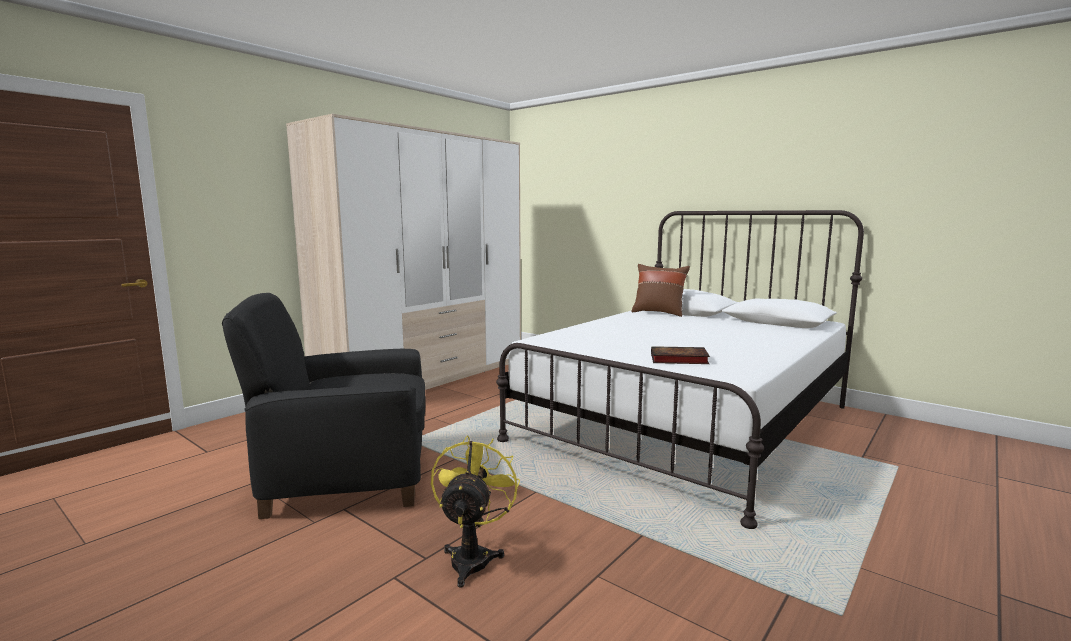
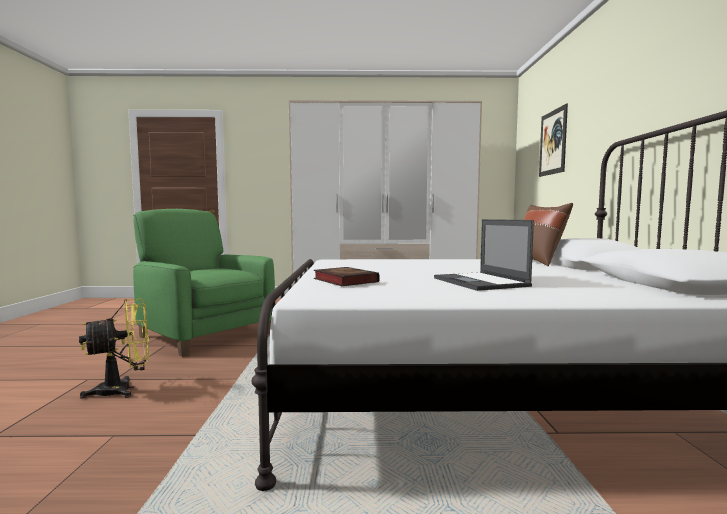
camera: 50 degrees right, 5 degrees down
(347, 477) = (205, 334): black armchair -> green armchair
(580, 193) = (553, 142): none -> picture
(729, 340) = (481, 282): none -> laptop

